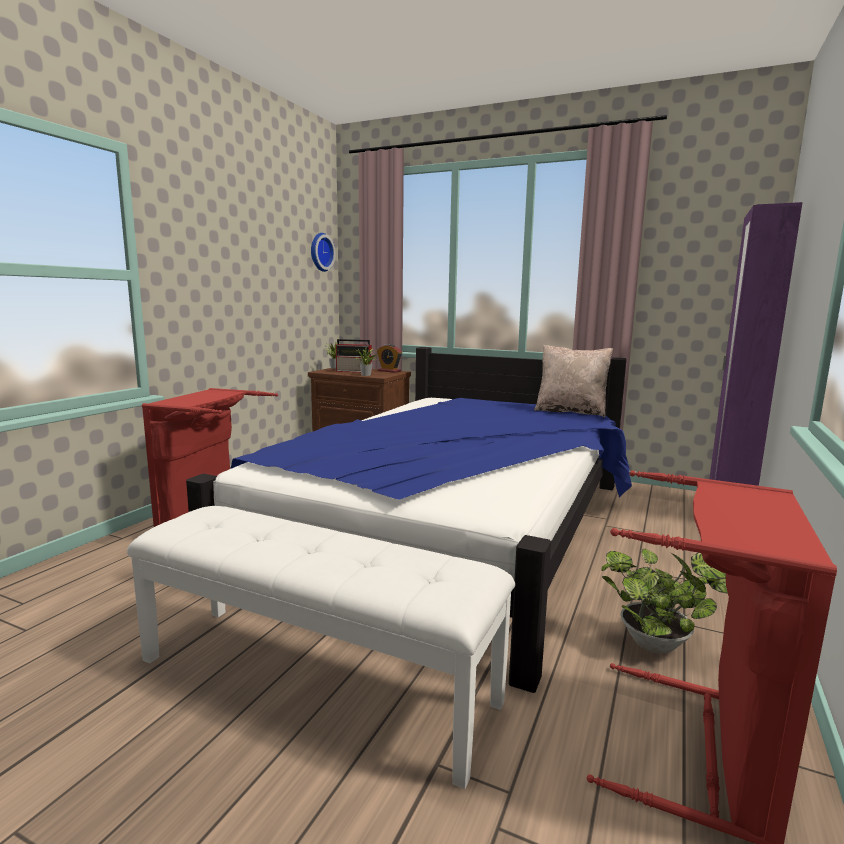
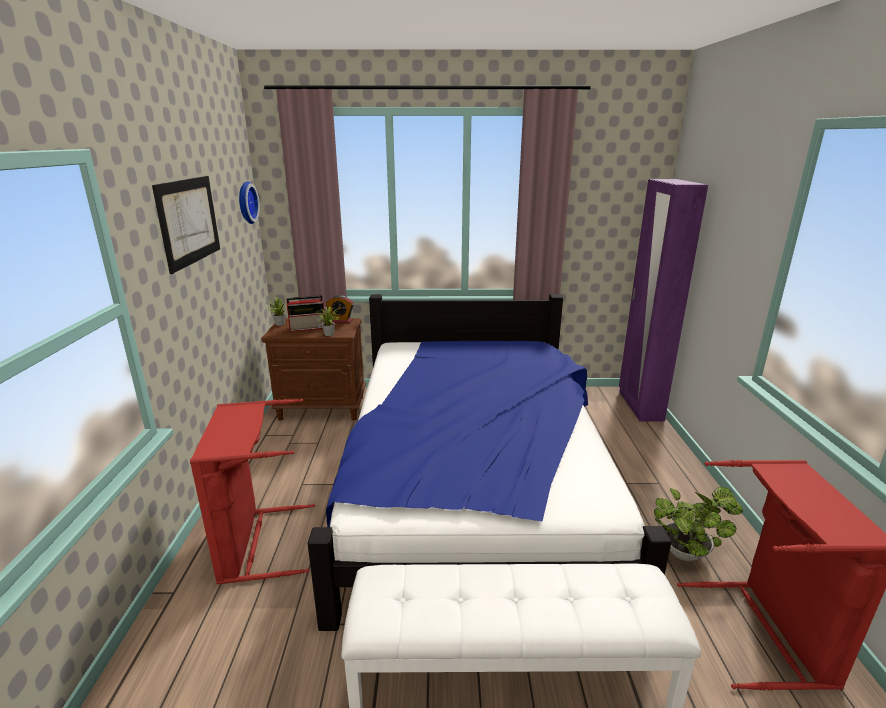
camera: 25 degrees left, 10 degrees up
(236, 240) = (189, 221): none -> picture
(570, 412) = (530, 349): beige pillow -> none

